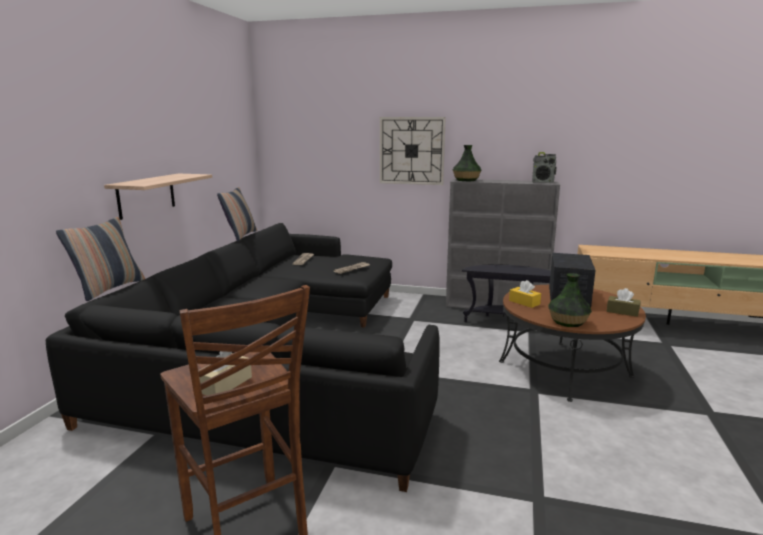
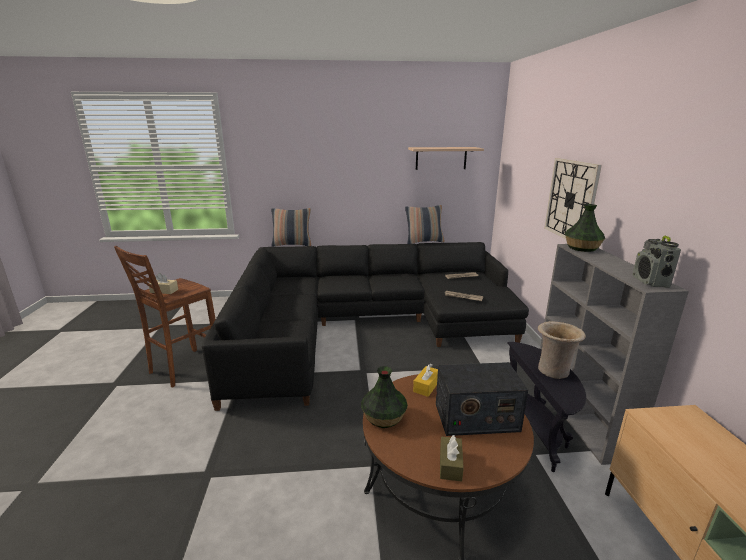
camera: 70 degrees right, 5 degrees up
(146, 195) = (353, 199): shelf -> shelf (441, 158)
(511, 268) = (553, 370): none -> beige vase

